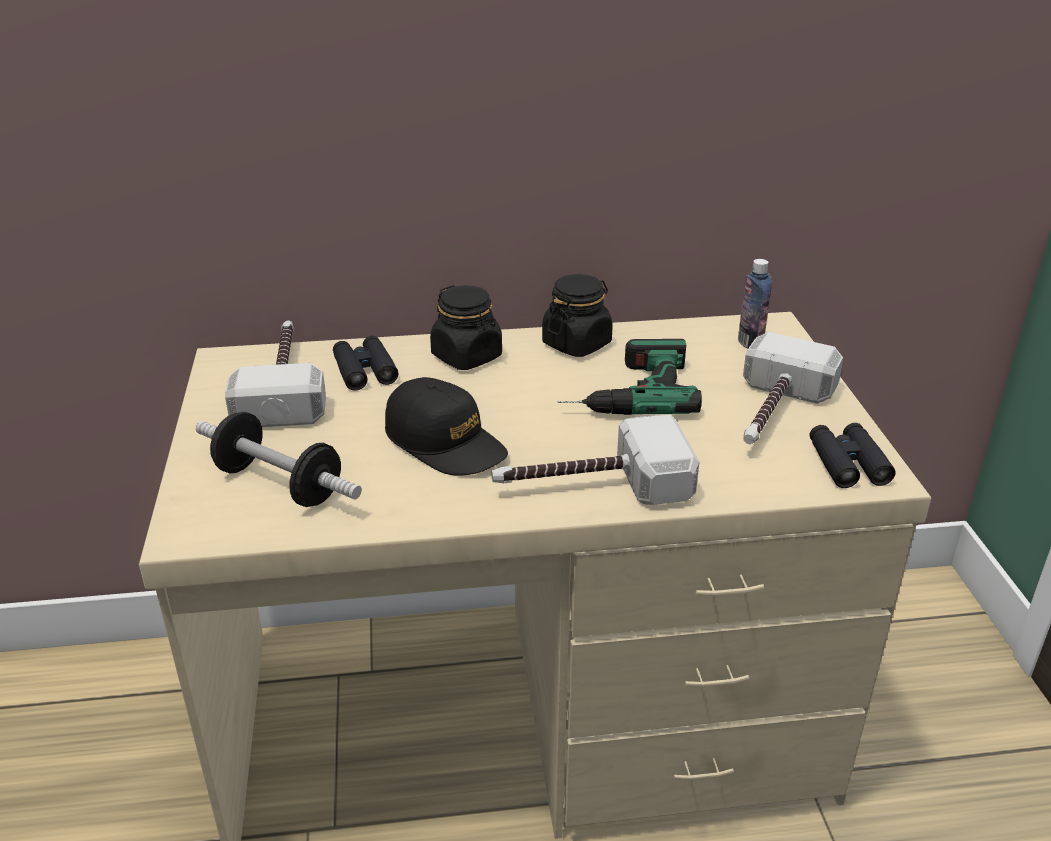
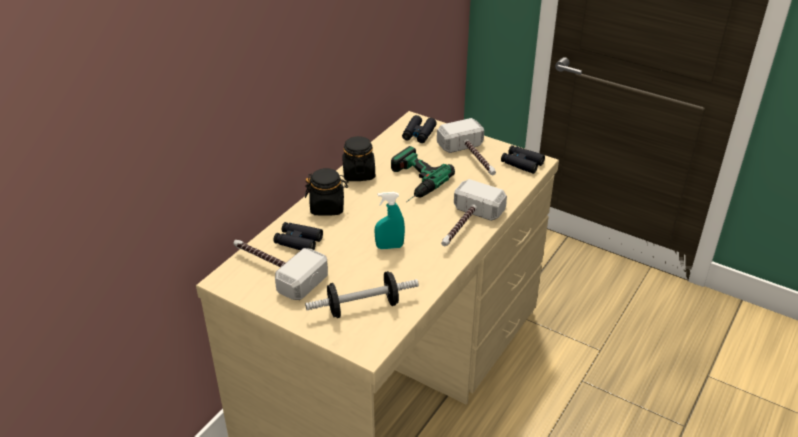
camera: 50 degrees left, 5 degrees up
(445, 442) = (389, 247): black cap -> turquoise spray bottle
(750, 343) = (418, 134): bottle -> black binoculars

